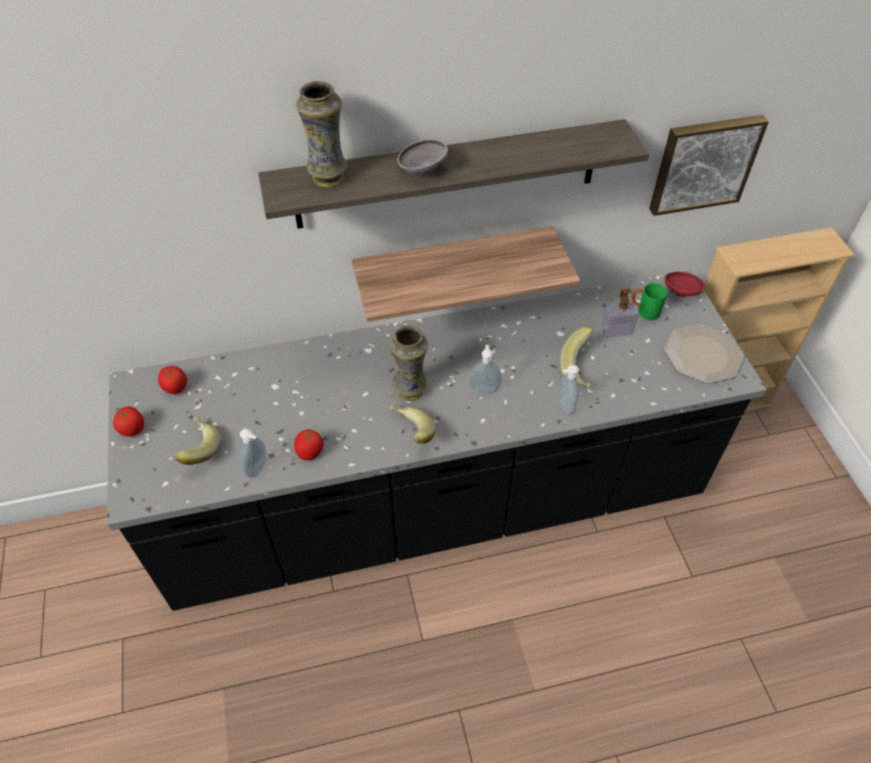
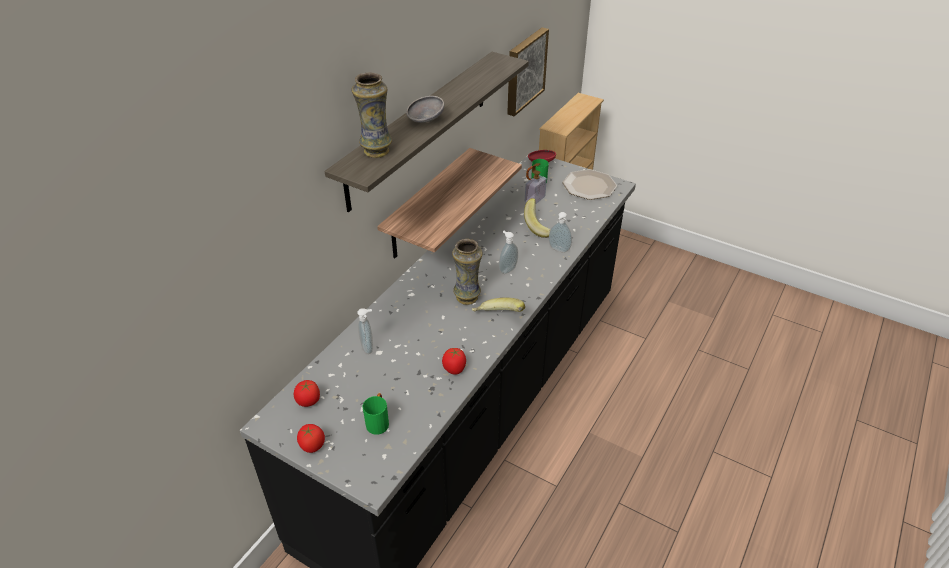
camera: 45 degrees left, 10 degrees down
(197, 449) = (378, 421): banana -> green mug
(258, 469) = (435, 401): soap dispenser -> soap dispenser (368, 347)

